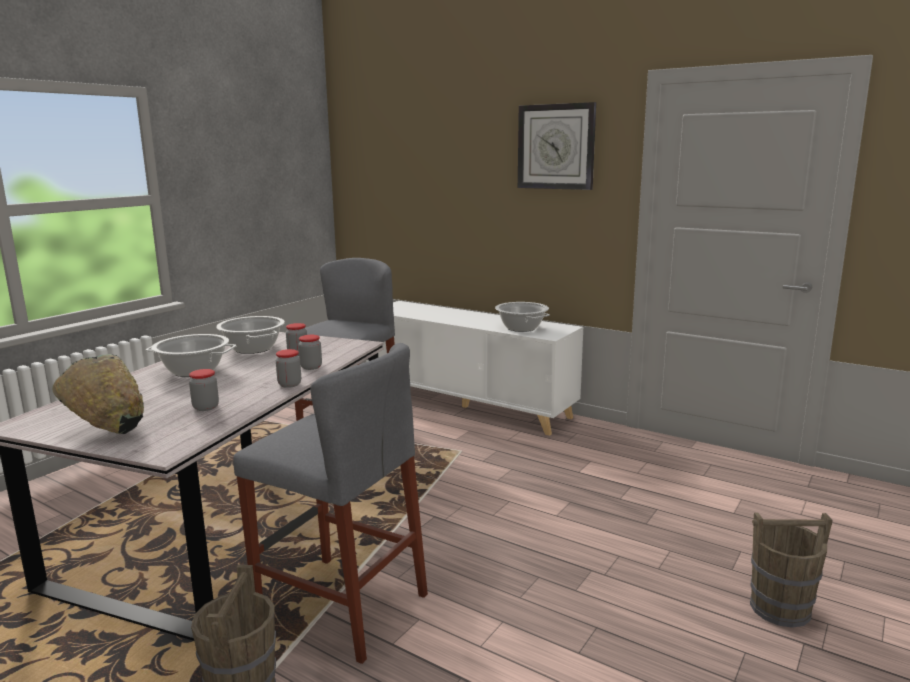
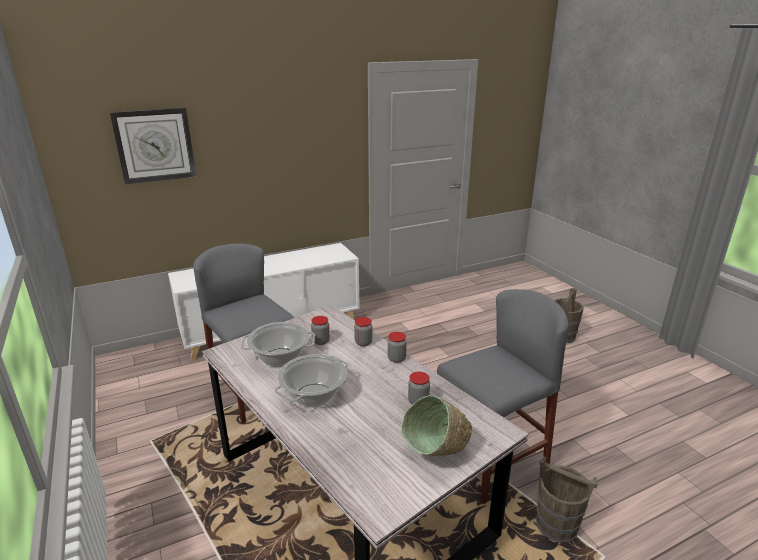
camera: 60 degrees left, 10 degrees up
(108, 430) = (436, 455): black bowl -> green bowl
(521, 328) = (317, 258): cooking pot -> none
(556, 147) = (307, 119): wall clock -> wall clock (155, 145)

